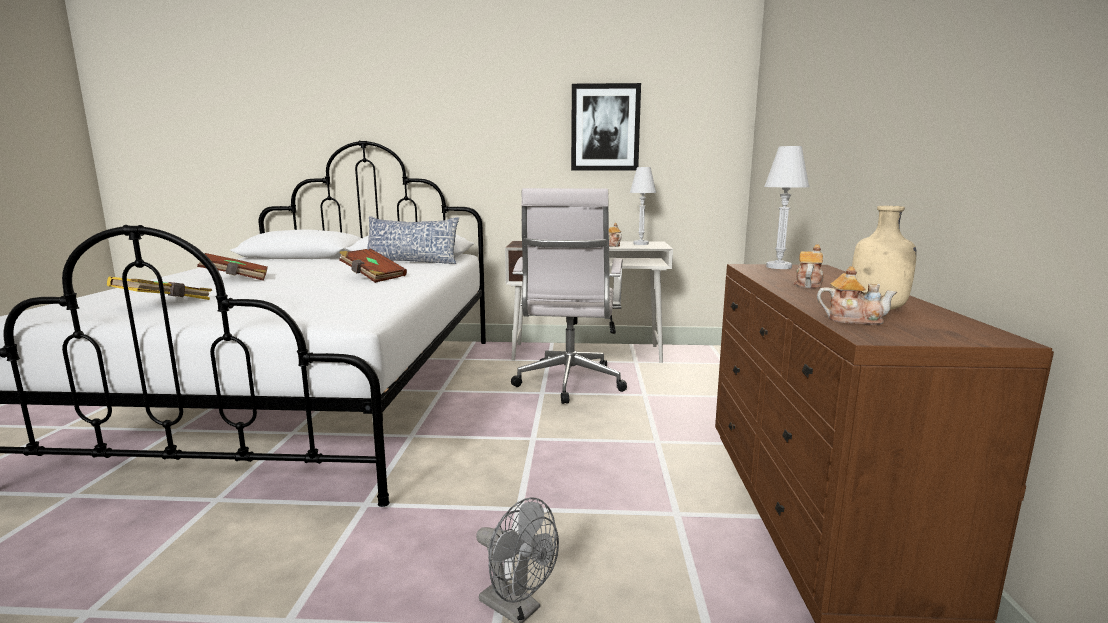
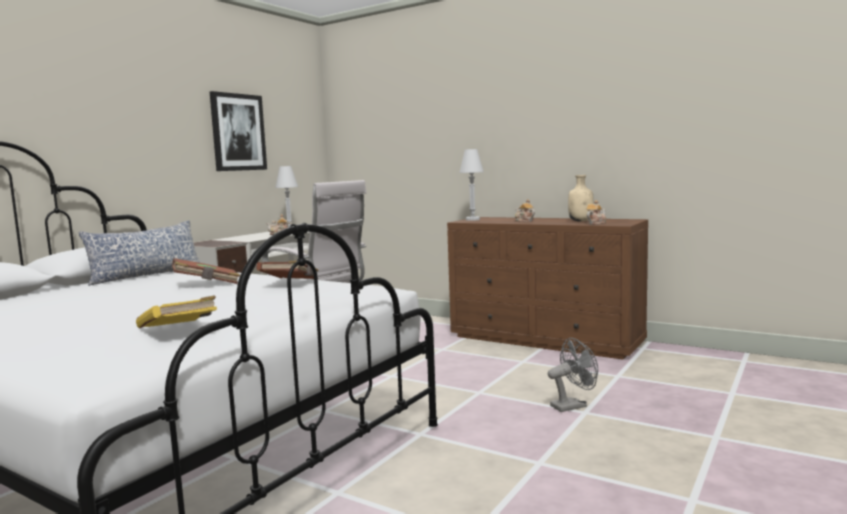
camera: 60 degrees left, 5 degrees down
(236, 279) = (79, 317): brown book -> brown book (291, 284)

